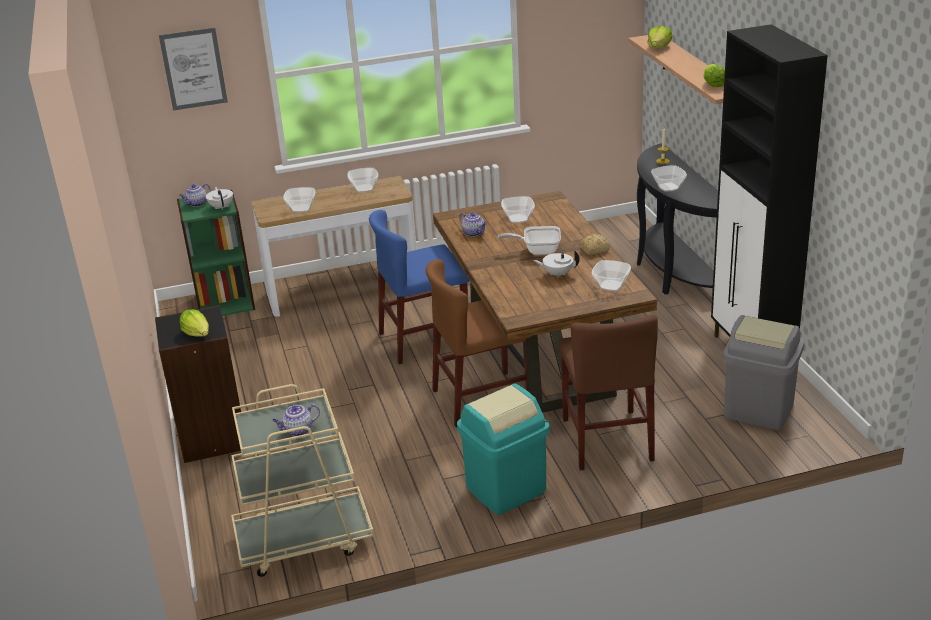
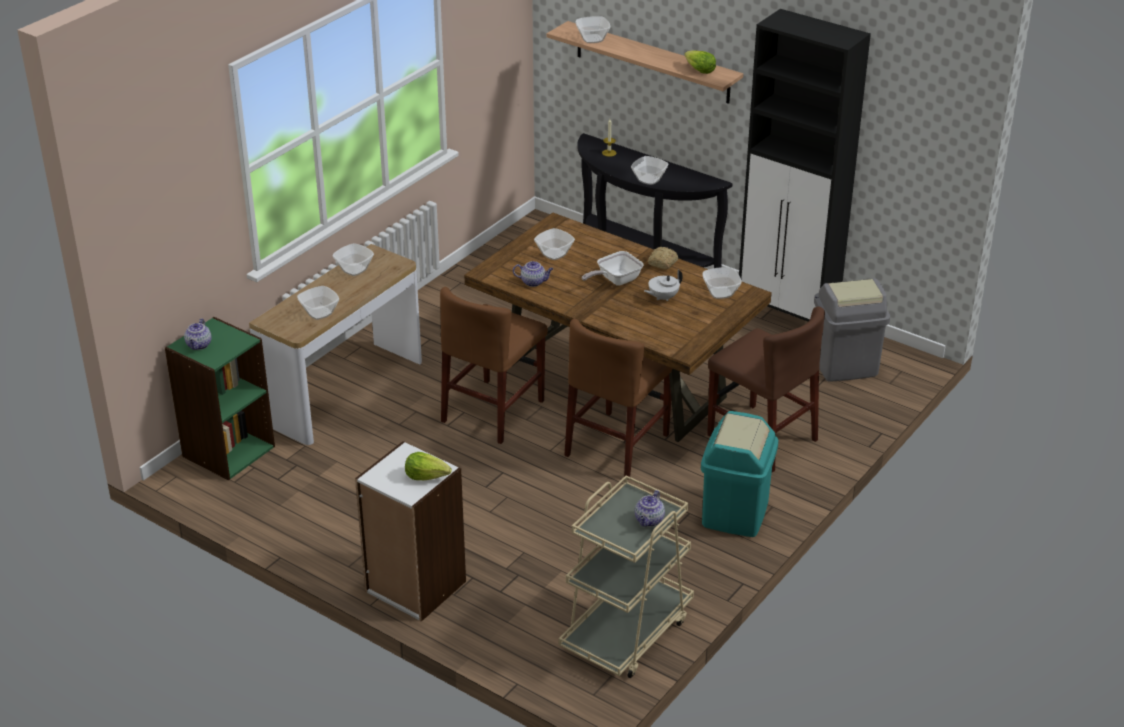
camera: 40 degrees left, 5 degrees up
(193, 69) = (177, 187): picture -> none
(212, 437) = (414, 587): black bookcase -> white bookcase
(221, 207) = (235, 340): white teapot -> none
(424, 339) = (493, 411): blue chair -> brown chair
(658, 47) = (593, 39): lettuce -> bowl

